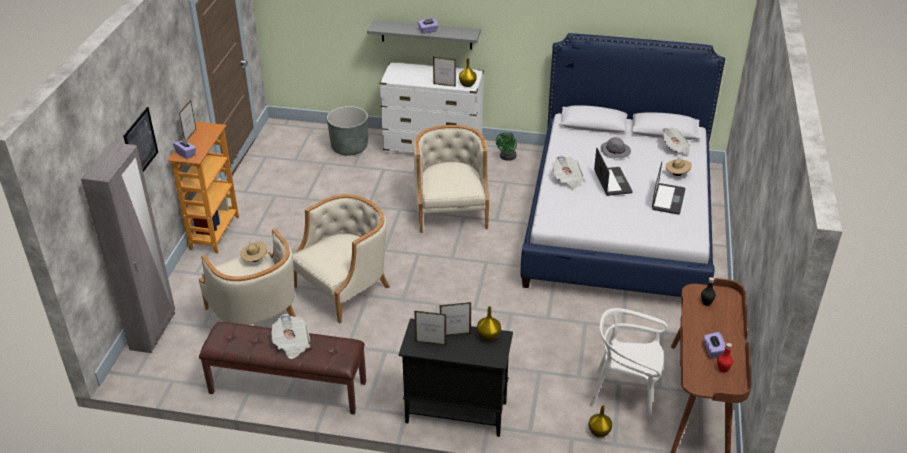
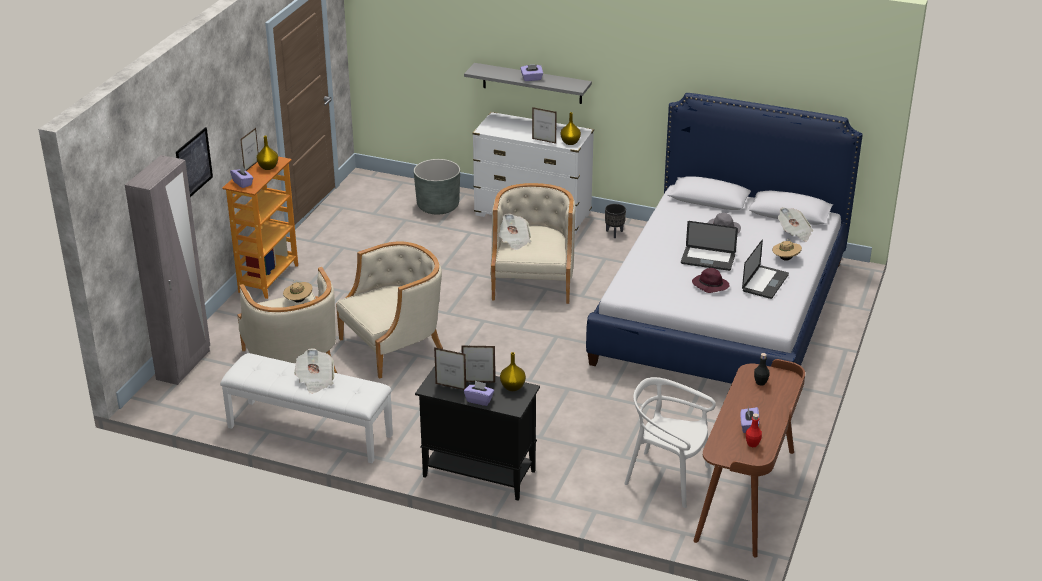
camera: 10 degrees right, 5 degrees down
(287, 388) = (309, 432): brown bench -> white bench
(461, 354) = (479, 400): none -> purple tissue box
(507, 158) = (614, 233): green fan -> black planter
(567, 180) = (657, 253): newspaper -> newspaper (514, 240)
(599, 431) = (626, 508): yellow vase -> yellow vase (268, 167)
(612, 182) = (707, 259): laptop -> laptop turned 105 degrees clockwise
(622, 207) = (709, 285): none -> purple hat

